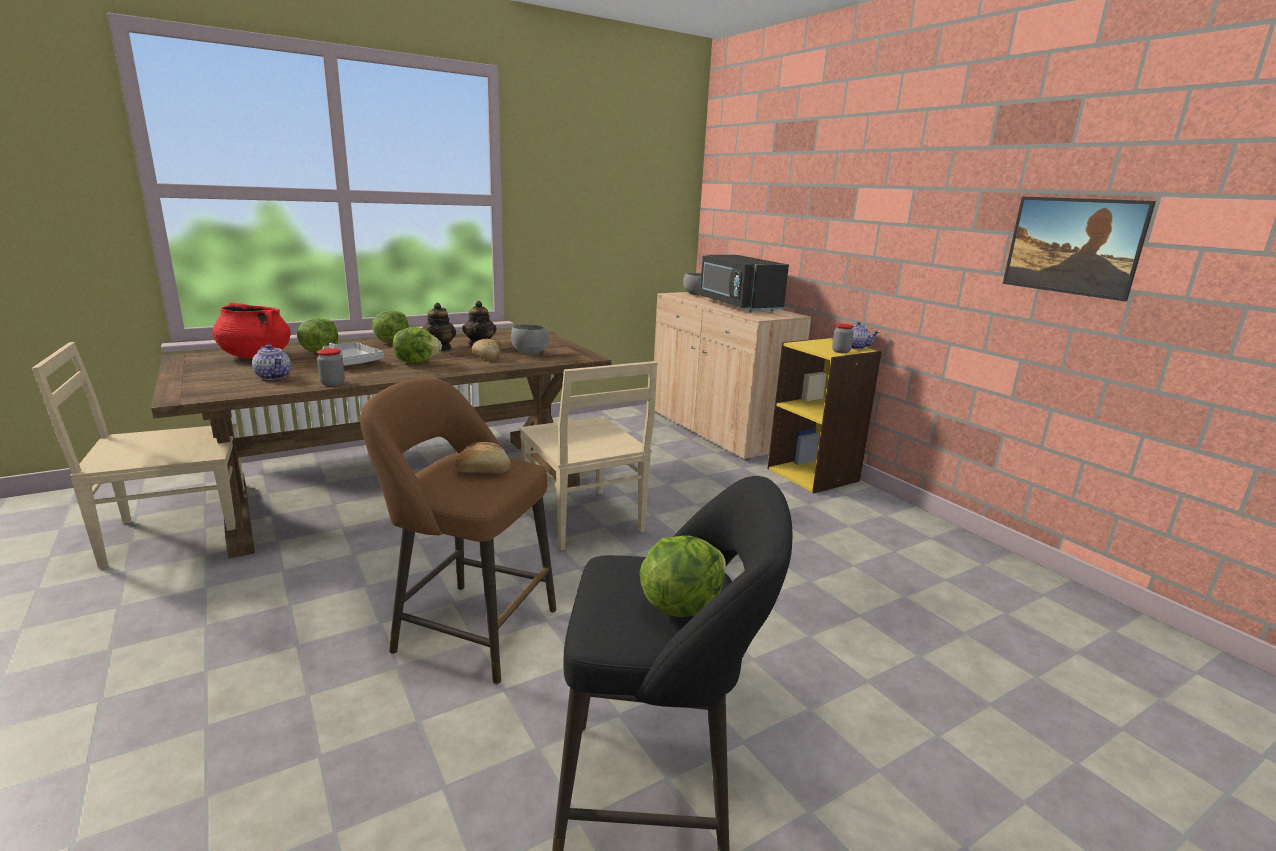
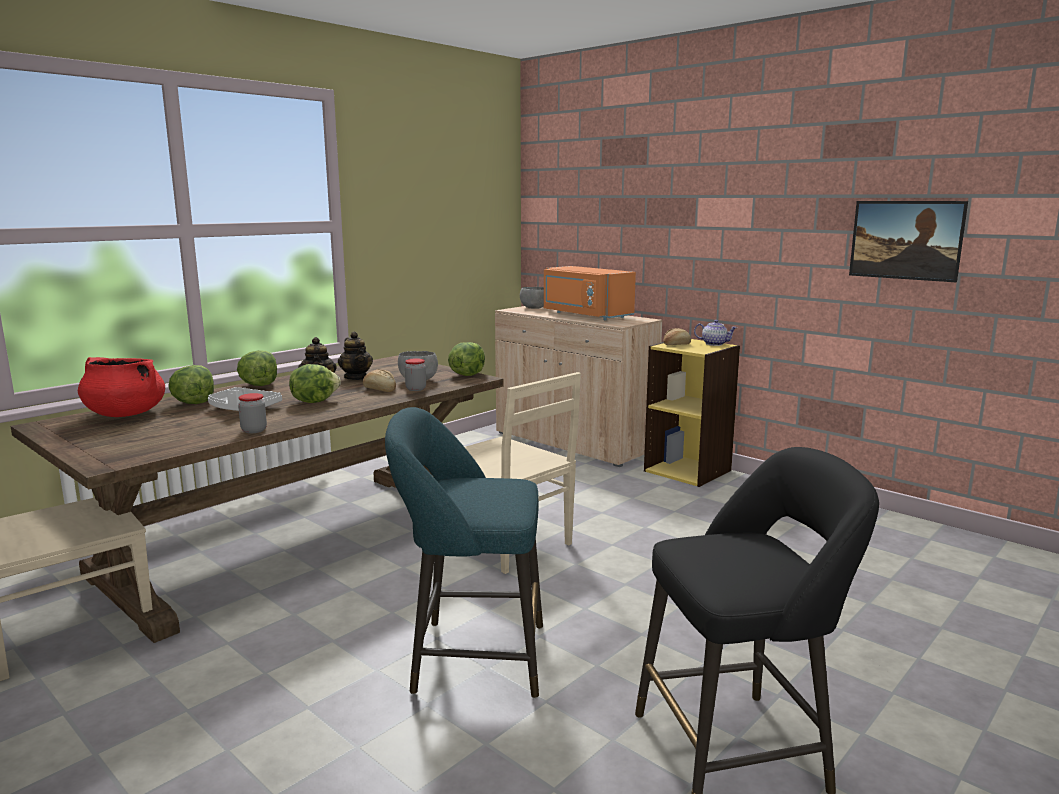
camera: 15 degrees left, 5 degrees down
(274, 377) = (180, 432): teapot -> none
(468, 629) = (470, 658): brown stool -> turquoise stool
(483, 471) = (489, 490): bread -> bread (676, 345)
(680, 605) = (769, 561): lettuce -> lettuce (467, 375)
(737, 305) = (585, 315): black microwave -> orange microwave
(841, 351) = (707, 348): jar -> jar (416, 389)

